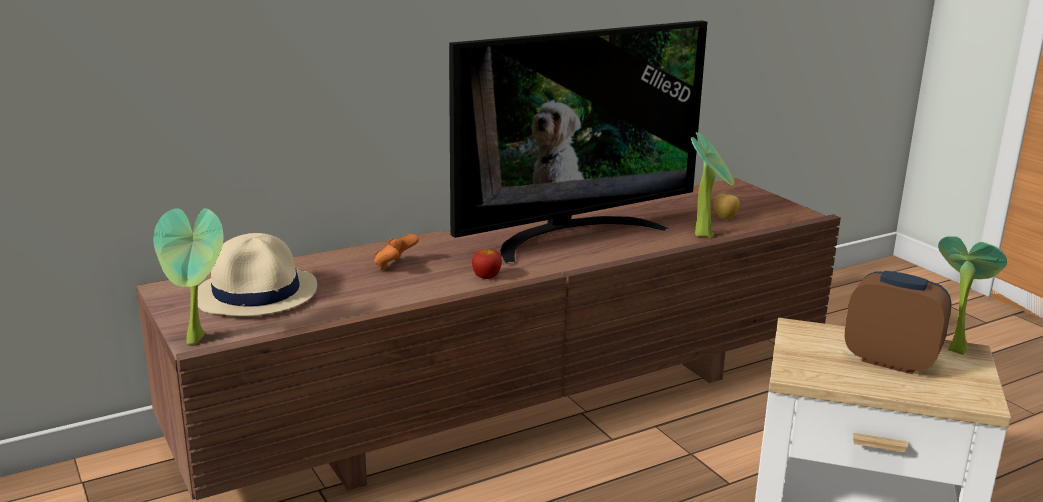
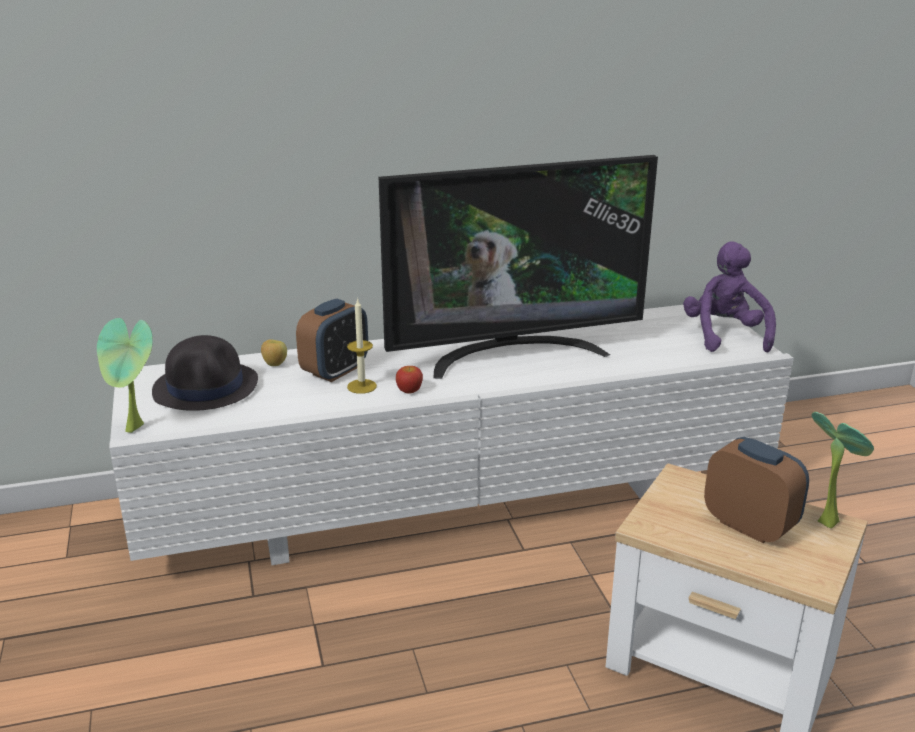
camera: 15 degrees right, 5 degrees up
(257, 293) = (206, 387): beige hat -> black hat
(395, 266) = (335, 371): orange game controller -> alarm clock
(433, 277) = (362, 386): none -> candle
(518, 396) = (457, 495): brown tv stand -> white tv stand
(706, 234) = (644, 365): potted plant -> none
(724, 218) = (673, 348): apple -> apple (274, 364)
(764, 205) = (724, 335): none -> purple plush toy

